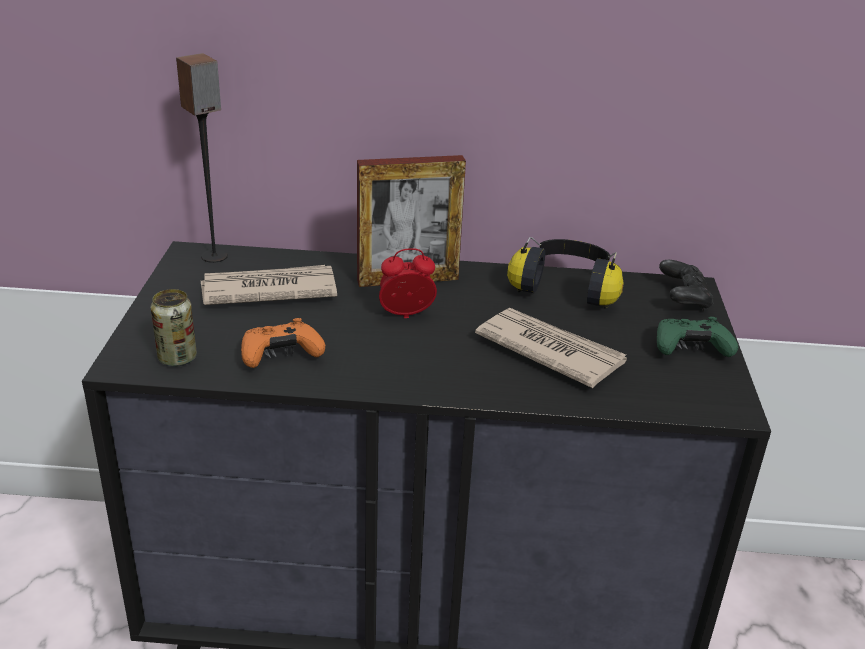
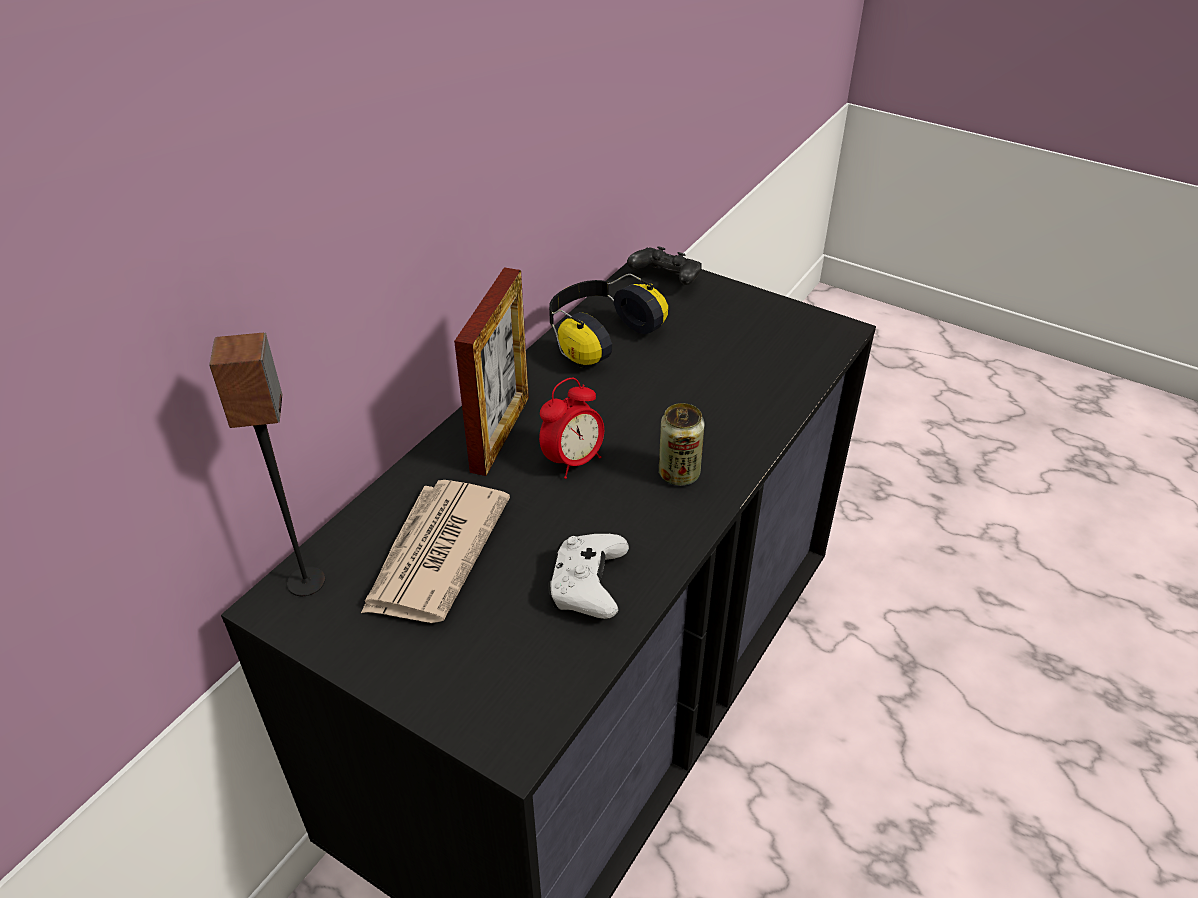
camera: 60 degrees left, 10 degrees up
(177, 358) = (534, 684): can -> can (679, 474)
(280, 355) = (587, 586): orange game controller -> white game controller
(406, 316) = (573, 461): alarm clock -> alarm clock turned 150 degrees counterclockwise
(549, 350) = (698, 390): newspaper -> none
(690, 349) = (745, 312): green game controller -> none

